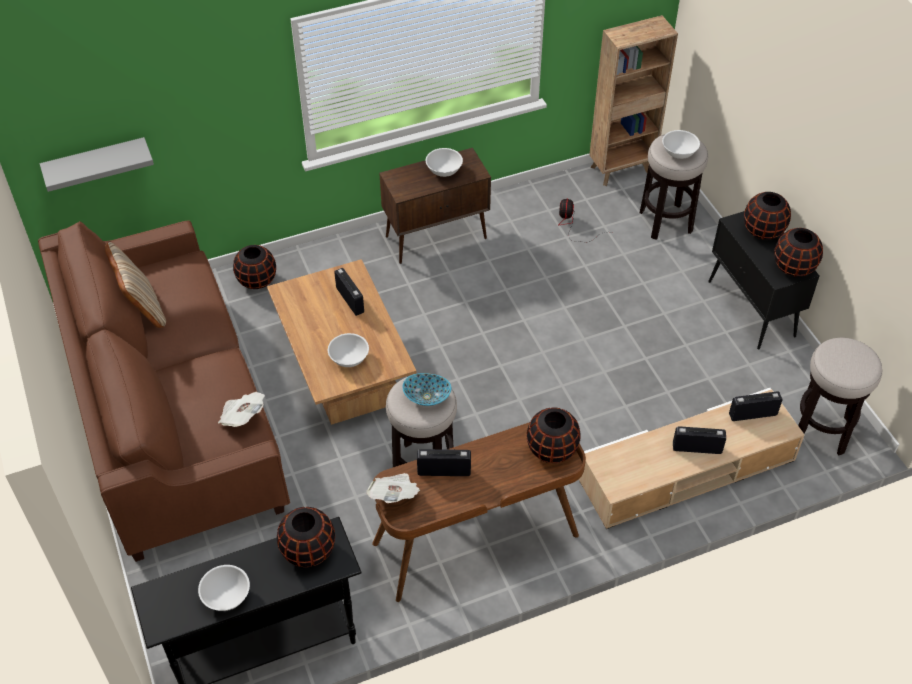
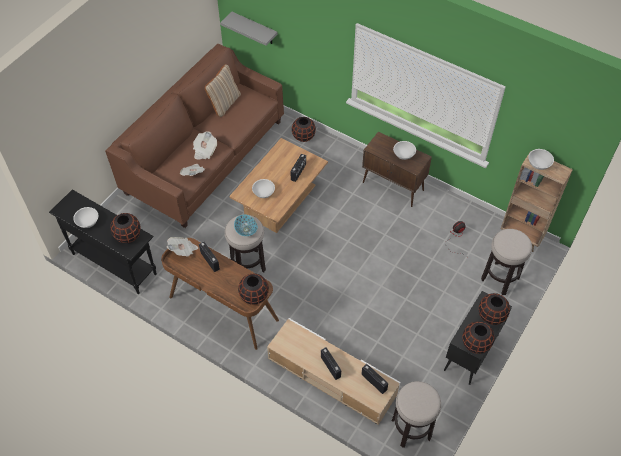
camera: 55 degrees right, 5 degrees up
(210, 379) = (204, 151): none -> newspaper
(678, 152) = (509, 244): white bowl -> white bowl (538, 164)

